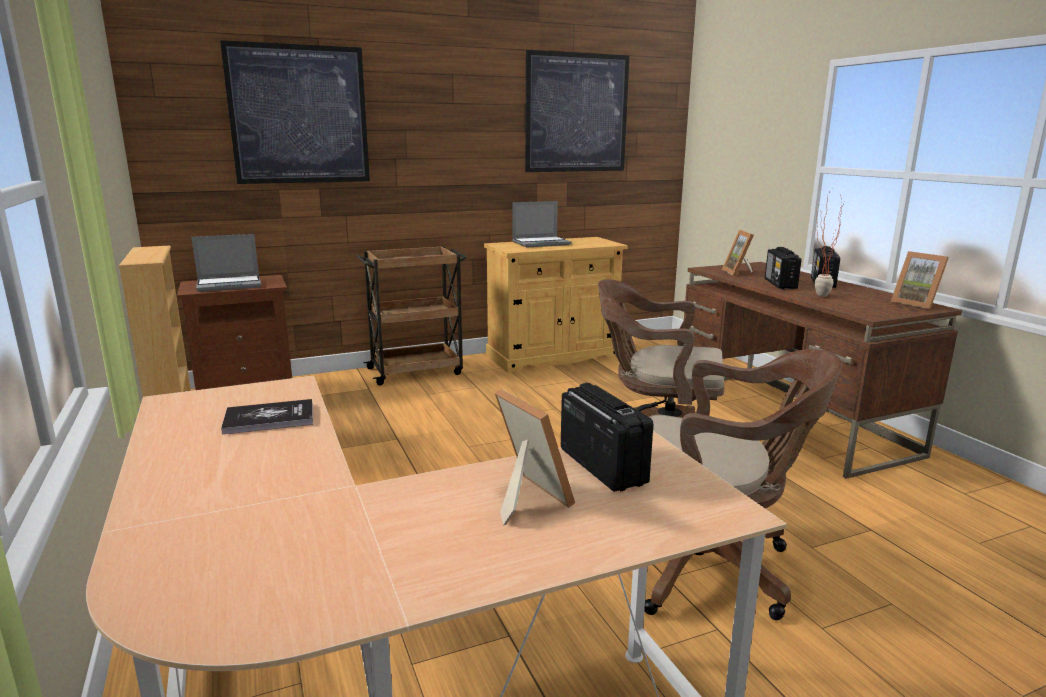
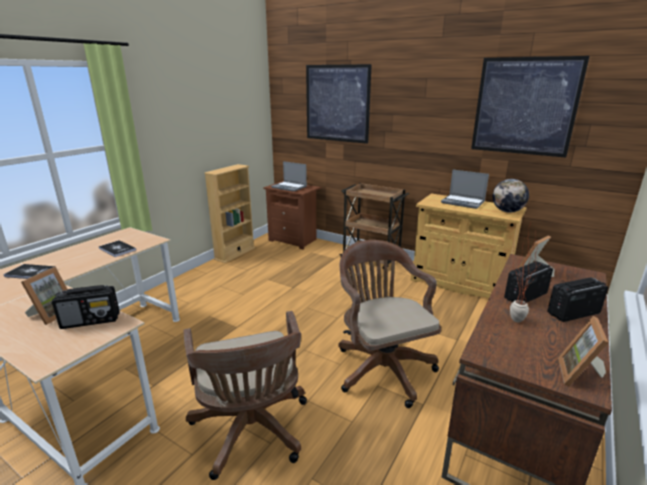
camera: 55 degrees right, 5 degrees up
(224, 516) = (31, 272): none -> book
(597, 241) = (507, 211): none -> globe
(602, 466) = (91, 320): radio -> radio turned 45 degrees clockwise

